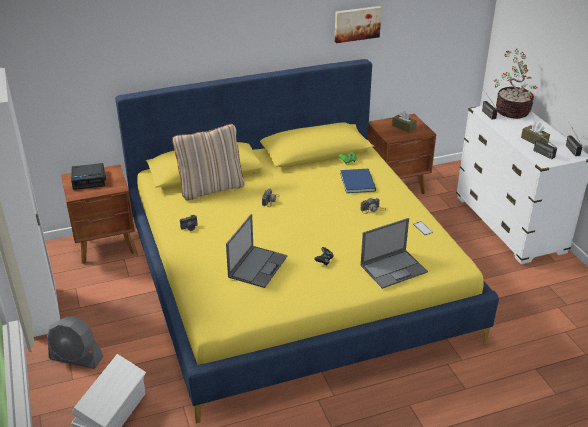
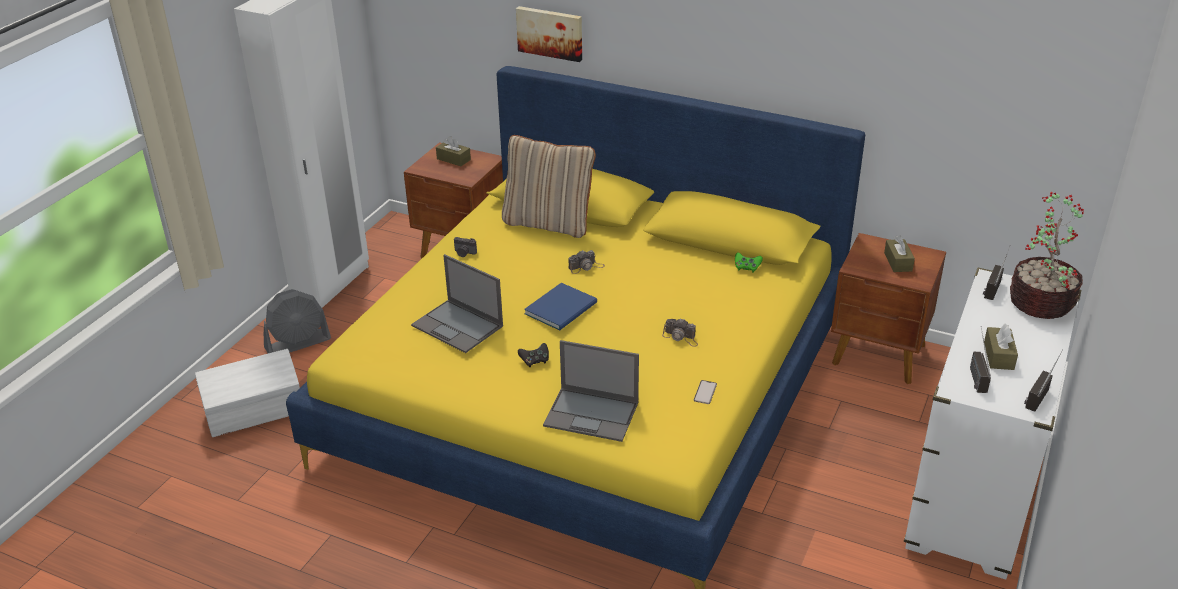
camera: 45 degrees right, 0 degrees up
(76, 358) = (298, 343): grey fan -> grey fan turned 90 degrees counterclockwise
(89, 180) = (453, 159): alarm clock -> brown tissue box
(258, 266) = (458, 326): laptop -> laptop turned 60 degrees clockwise
(357, 23) = (857, 71): picture -> picture (550, 33)
(358, 181) = (719, 297): blue book -> blue book (563, 308)

